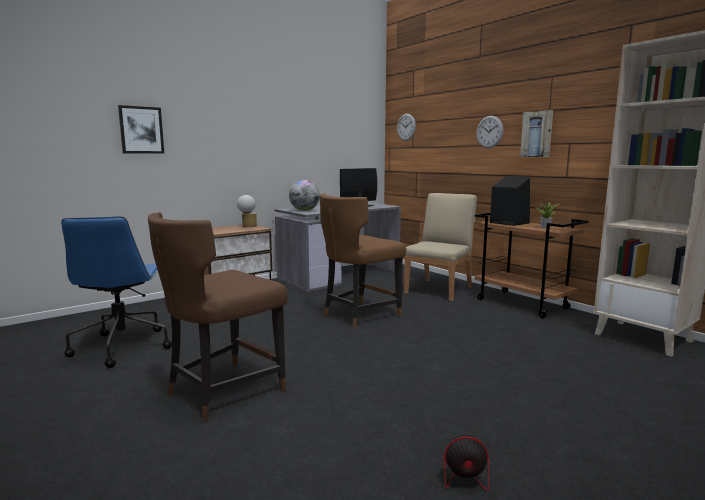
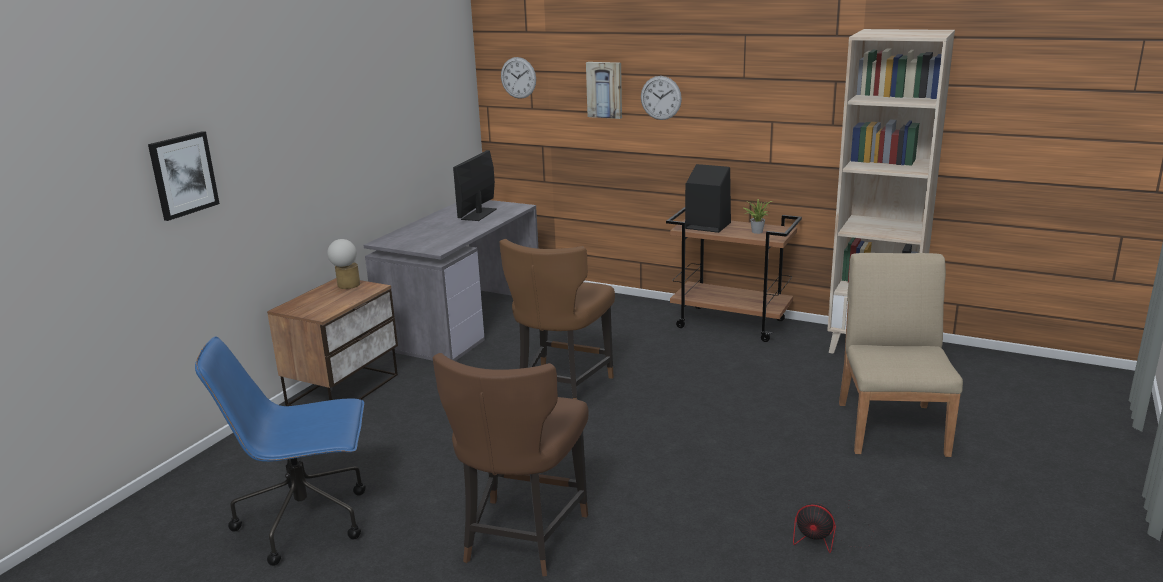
camera: 25 degrees left, 10 degrees up
(122, 346) = (307, 520): blue office chair -> blue office chair turned 120 degrees clockwise
(304, 210) = (419, 243): globe -> none
(439, 289) = (619, 320): beige chair -> beige chair (892, 427)
(477, 472) = (829, 538): fan -> fan turned 45 degrees clockwise
(537, 134) = (729, 107): picture -> picture (605, 89)

